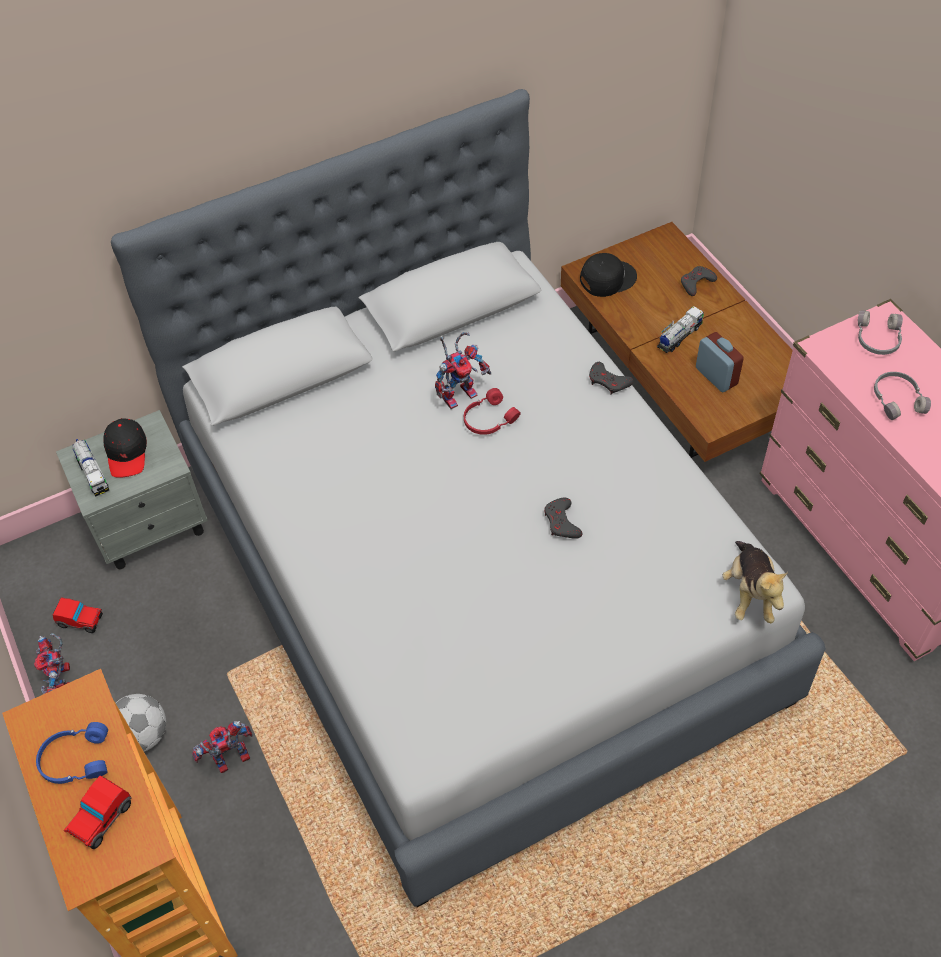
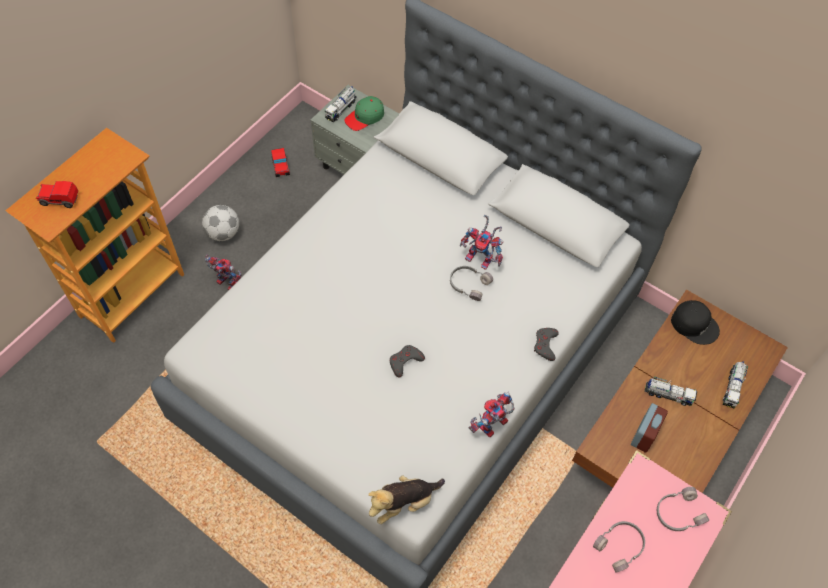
camera: 60 degrees right, 5 degrees up
(64, 681) = (240, 180): toy robot -> toy robot (492, 427)
(75, 759) = (90, 171): blue headphones -> none
(127, 453) = (365, 117): black cap -> green cap
(488, 419) = (469, 284): red headphones -> grey headphones
(696, 283) = (732, 388): grey game controller -> toy truck

